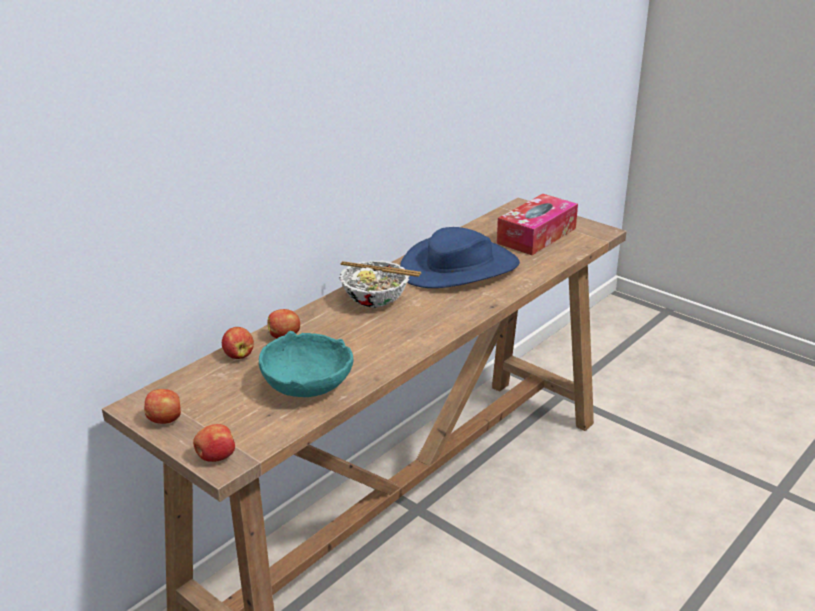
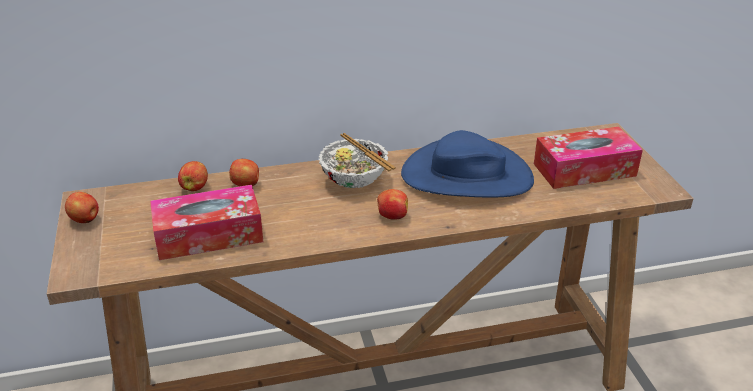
camera: 35 degrees right, 5 degrees up
(215, 457) = (76, 266): apple -> apple (392, 216)
(307, 385) = (209, 235): turquoise bowl -> tissue box

